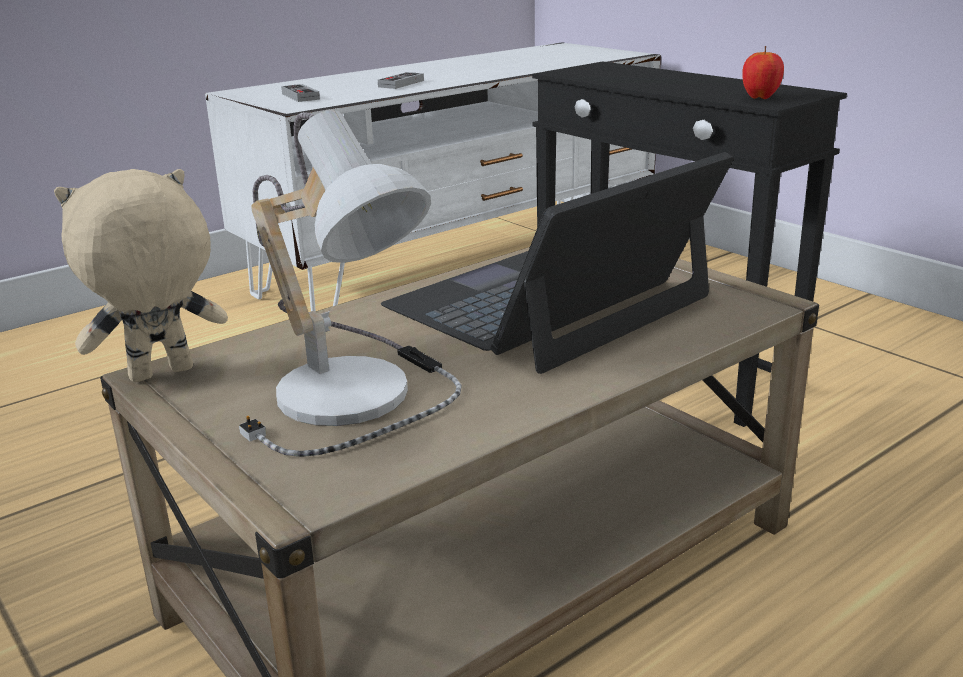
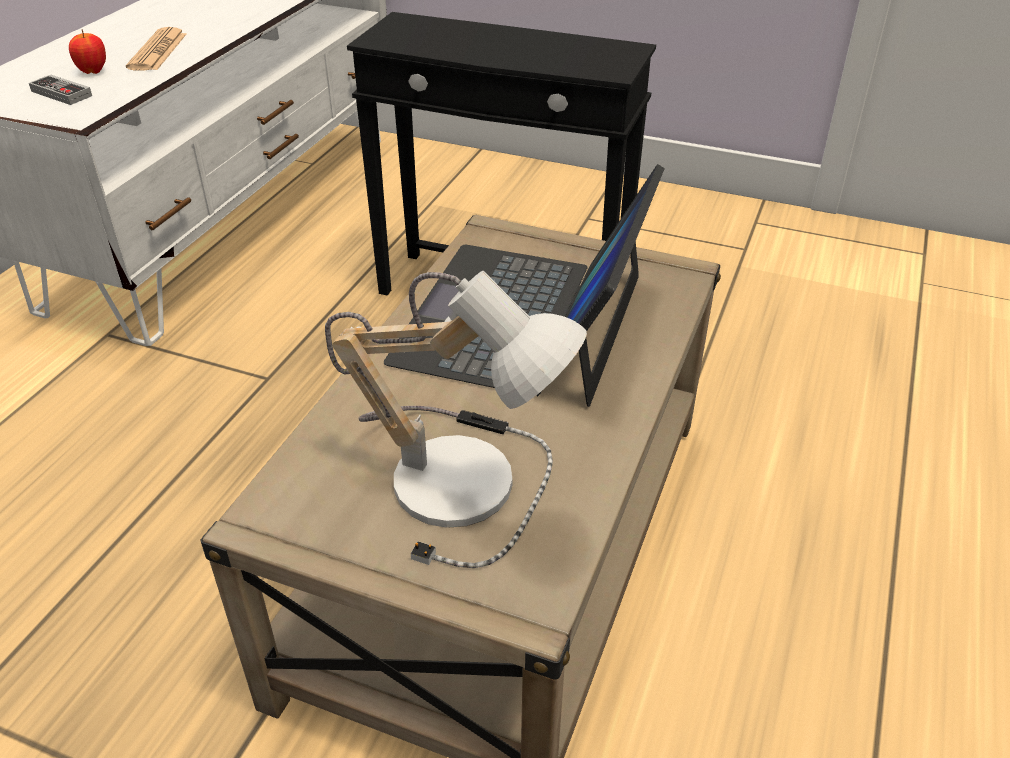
camera: 30 degrees left, 15 degrees up
(161, 375) = (264, 519): beige plush toy -> none
(401, 84) = (158, 51): game controller -> newspaper
(760, 97) = (598, 64): apple -> apple (93, 71)

